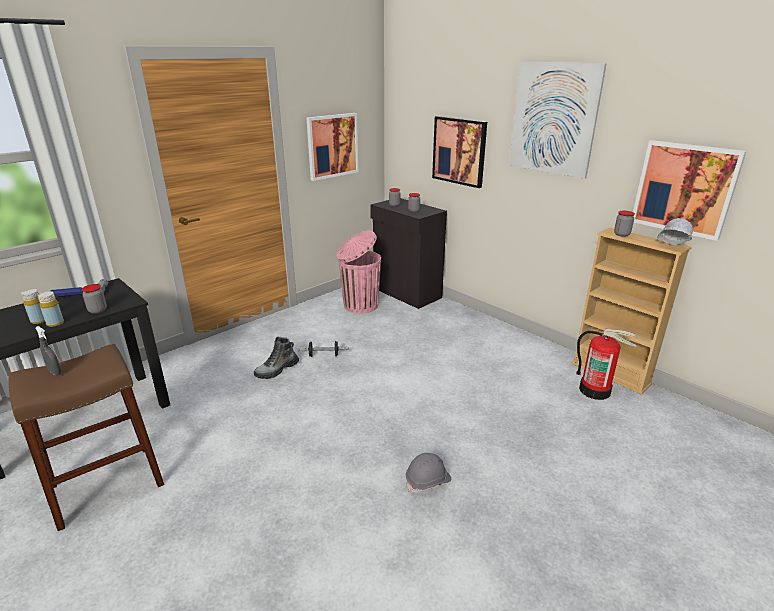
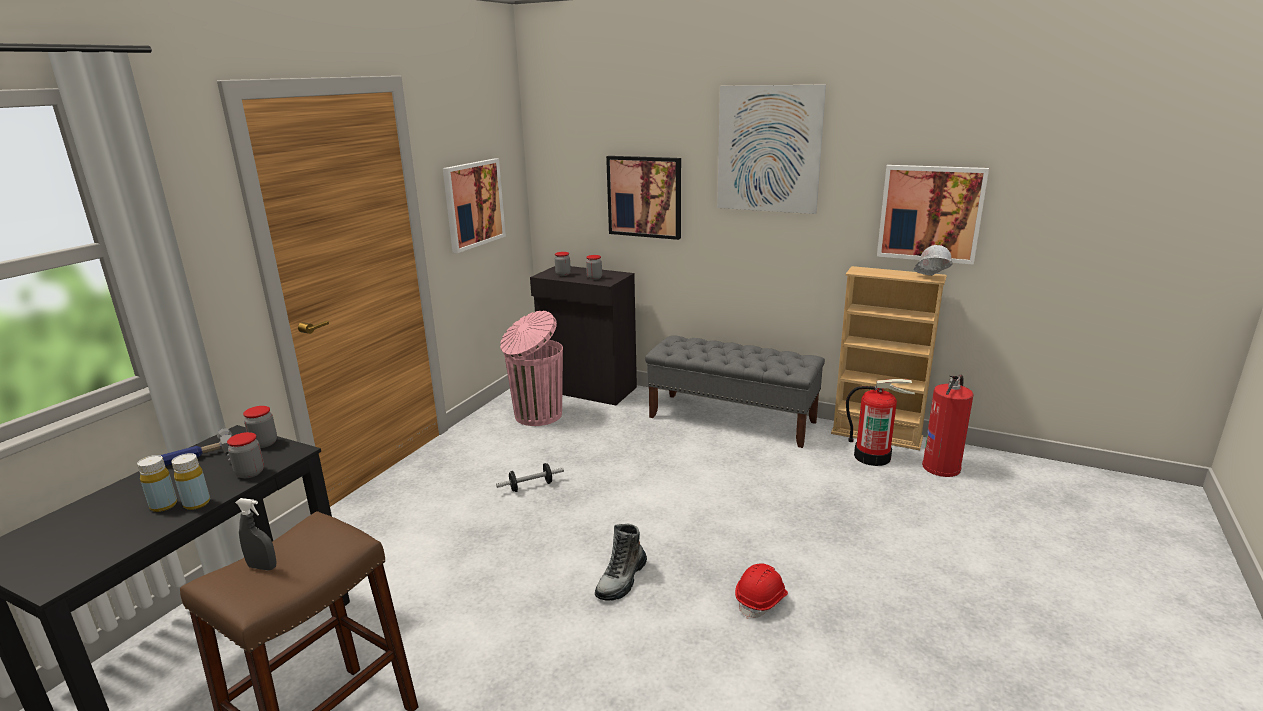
camera: 20 degrees left, 5 degrees down
(277, 370) = (479, 519): boot -> boot (621, 580)
(428, 481) = (761, 600): grey hard hat -> red hard hat
(498, 336) = (732, 419): none -> grey bench
(621, 234) = (871, 271): jar -> jar (264, 443)
(652, 413) = (942, 467): none -> fire extinguisher

